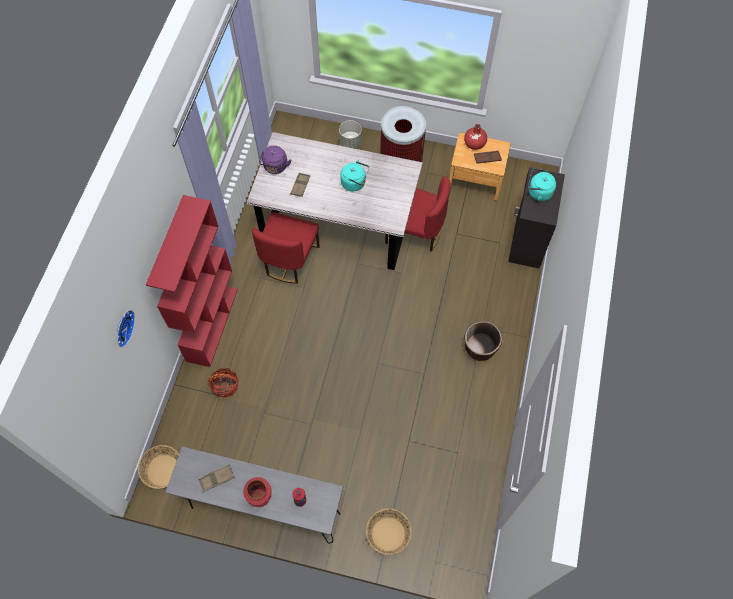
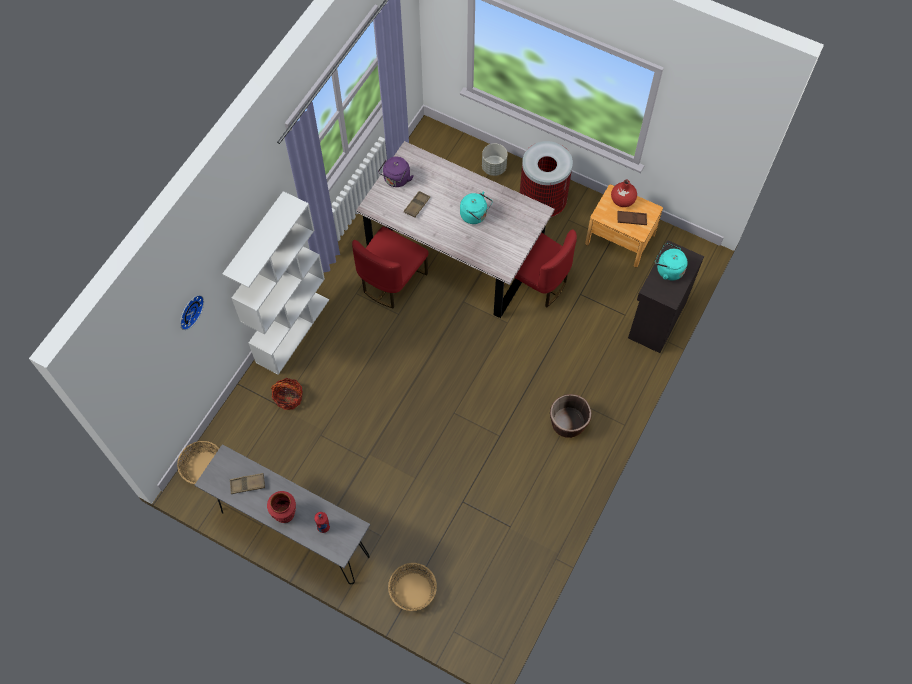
camera: 15 degrees right, 0 degrees up
(212, 324) = (292, 330): red bookcase -> white bookcase

